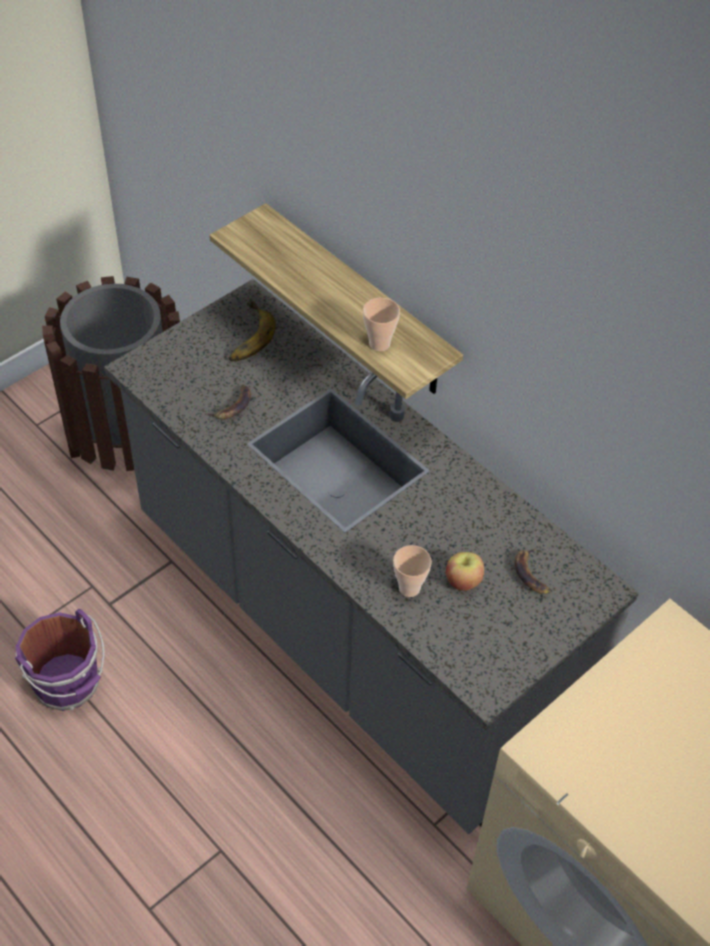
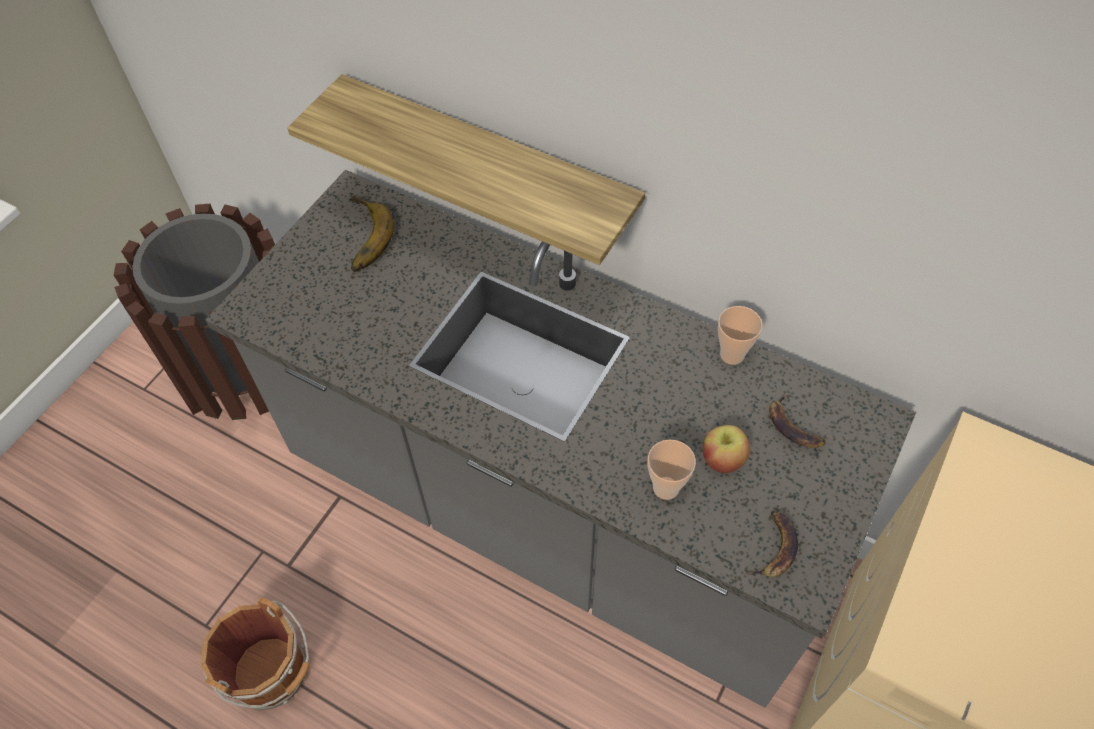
camera: 15 degrees left, 5 degrees up
(69, 684) = (273, 673): purple bucket -> brown bucket
(233, 406) = (376, 324): banana -> banana (774, 547)
(379, 344) = (543, 206): cup -> cup (732, 355)

